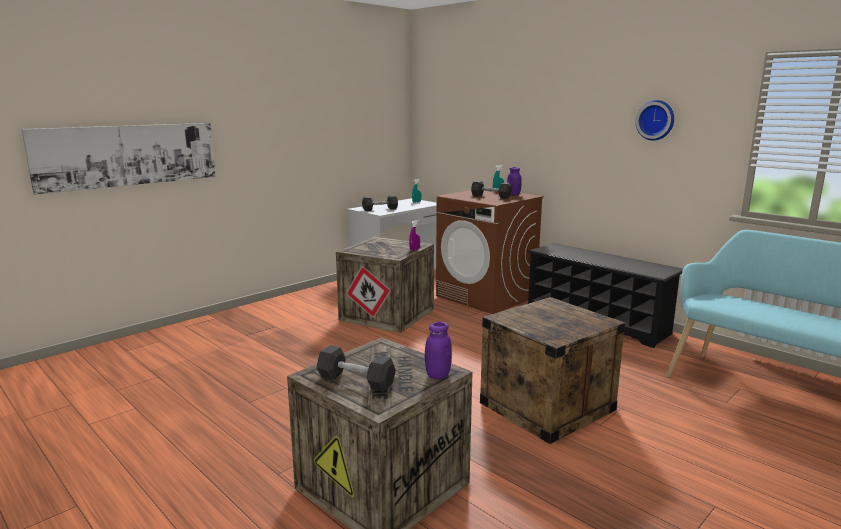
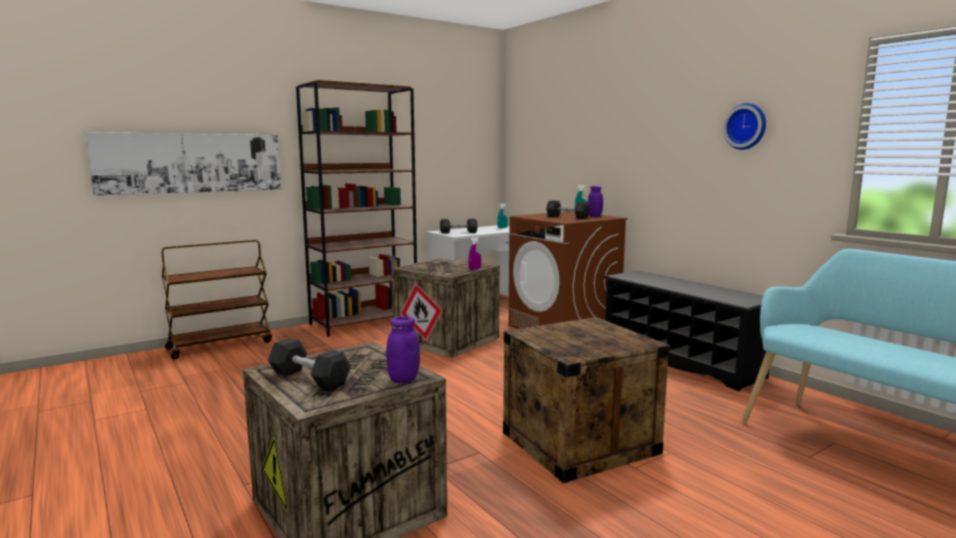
camera: 10 degrees right, 5 degrees down
(169, 334) = (220, 345): none -> brown cart
(299, 300) = (364, 322): none -> brown bookcase

